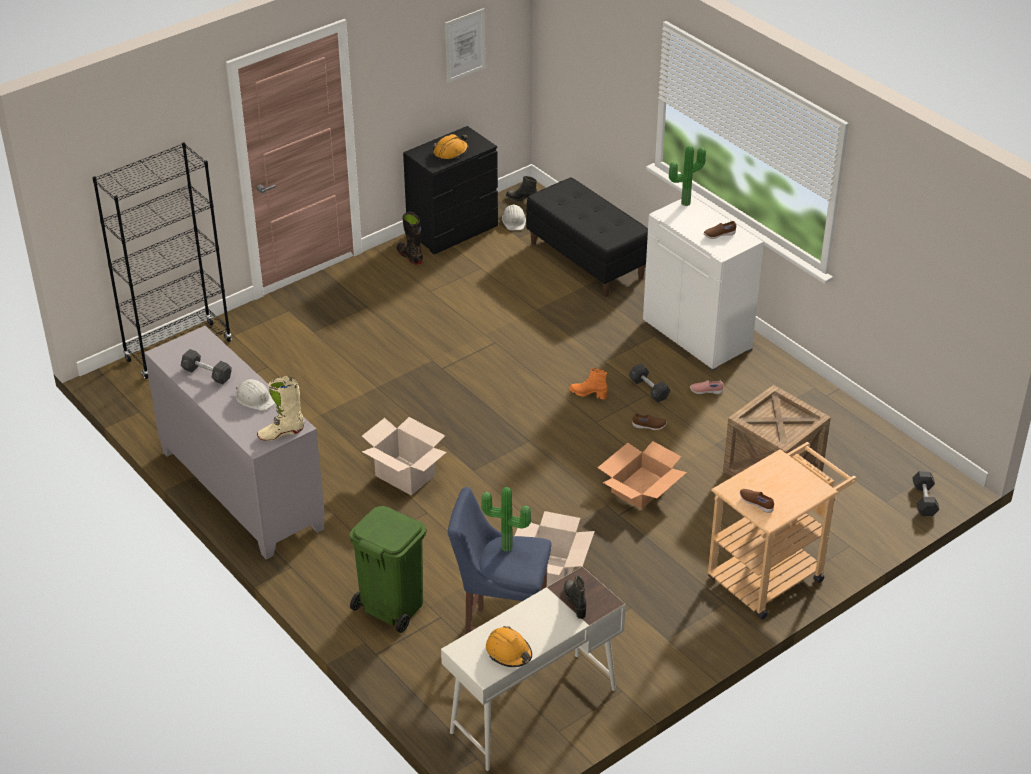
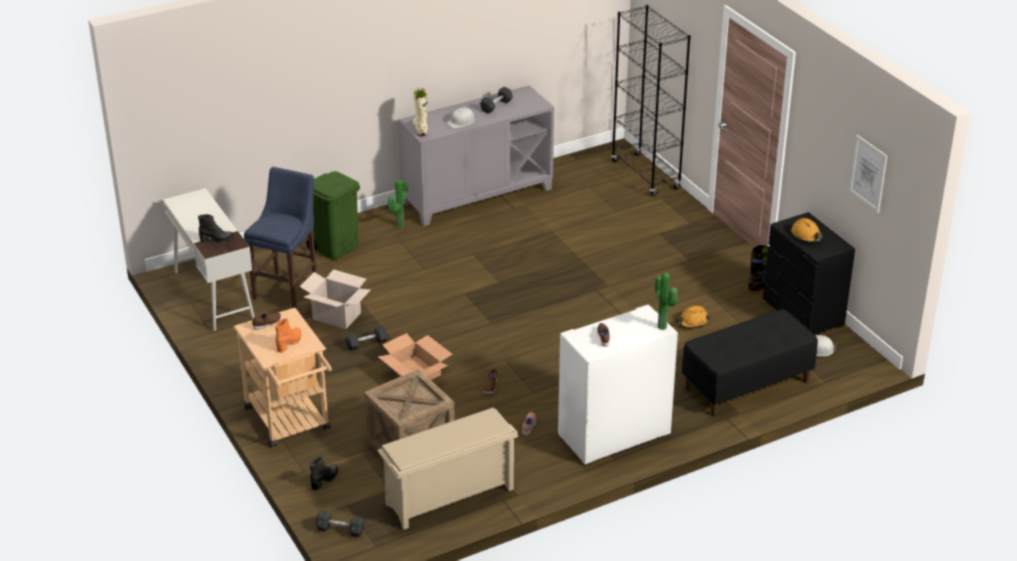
camera: 100 degrees right, 5 degrees down
(404, 476) = (468, 262): cardboard box -> none
(506, 549) = (284, 221): potted plant -> potted plant (399, 225)
(509, 652) = (187, 211): orange hard hat -> orange hard hat (692, 322)
(522, 200) = (855, 358): black boot -> black boot (325, 480)
(588, 394) = (543, 360): orange boot -> orange boot (289, 343)
(649, 389) = (541, 394): grey dumbbell -> grey dumbbell (366, 344)
(839, 432) = (449, 497): none -> beige shoe rack

